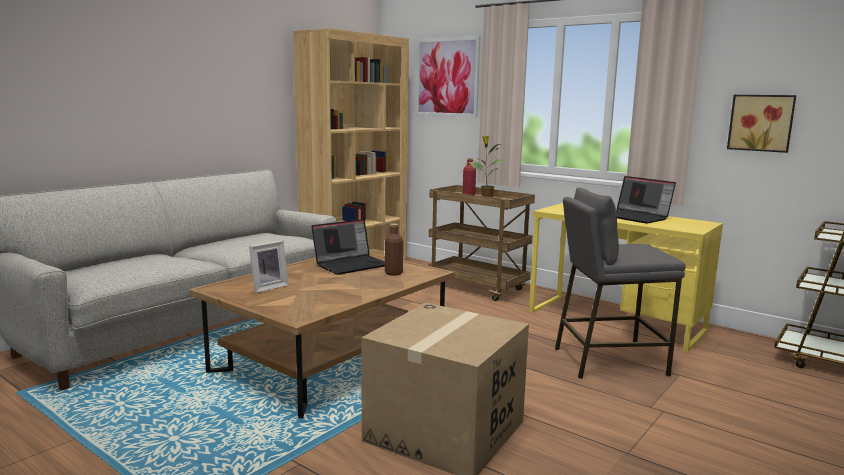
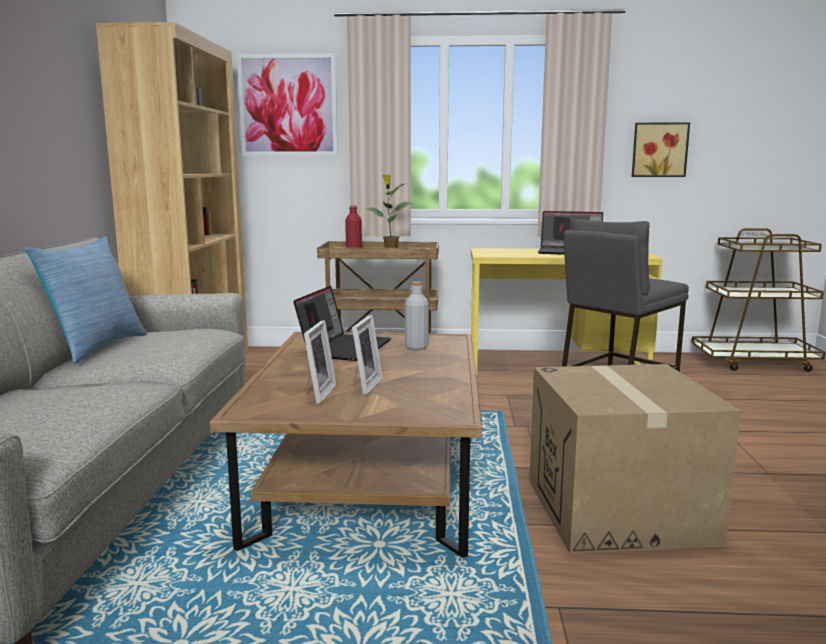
camera: 35 degrees left, 0 degrees up
(229, 238) = (95, 347): none -> pillow
(301, 289) = (363, 385): none -> picture frame
(393, 273) = (416, 347): brown bottle -> grey bottle

